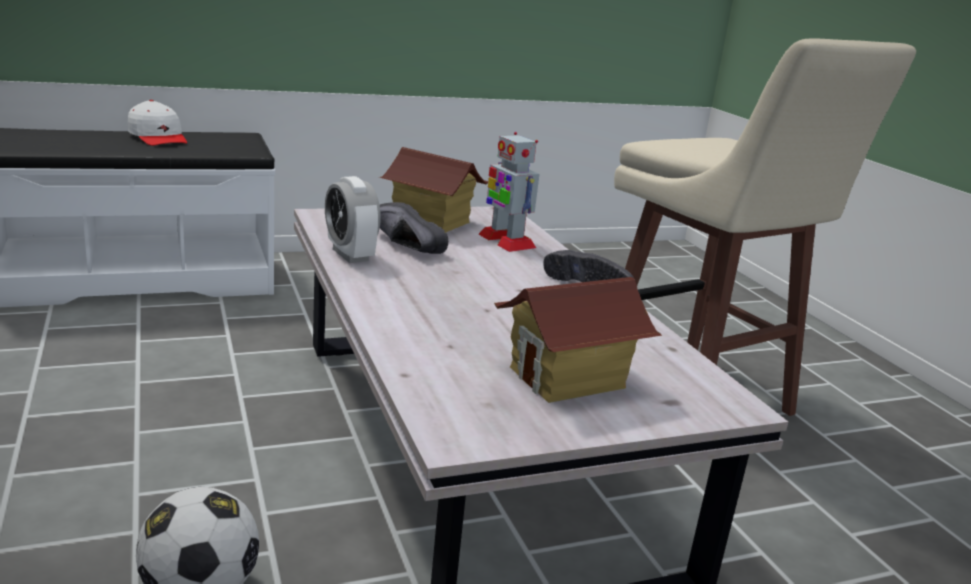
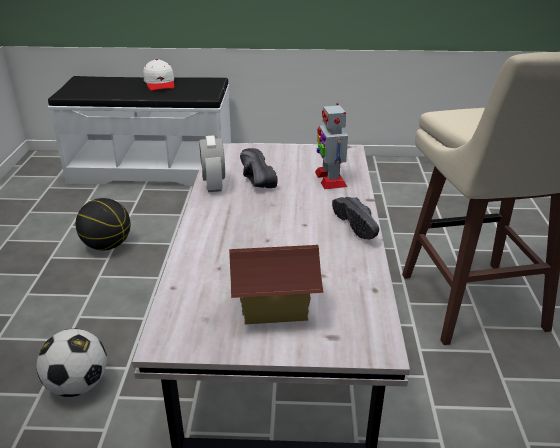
camera: 25 degrees right, 10 degrees up
(125, 388) = (107, 245): none -> basketball
(431, 221) = (290, 158): toy house -> none

